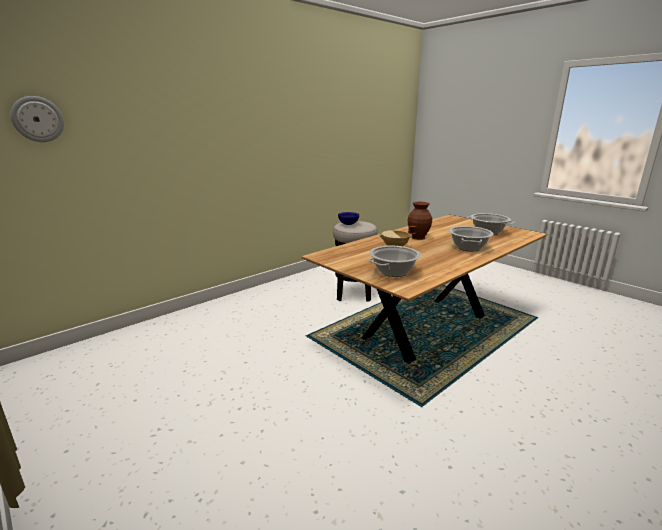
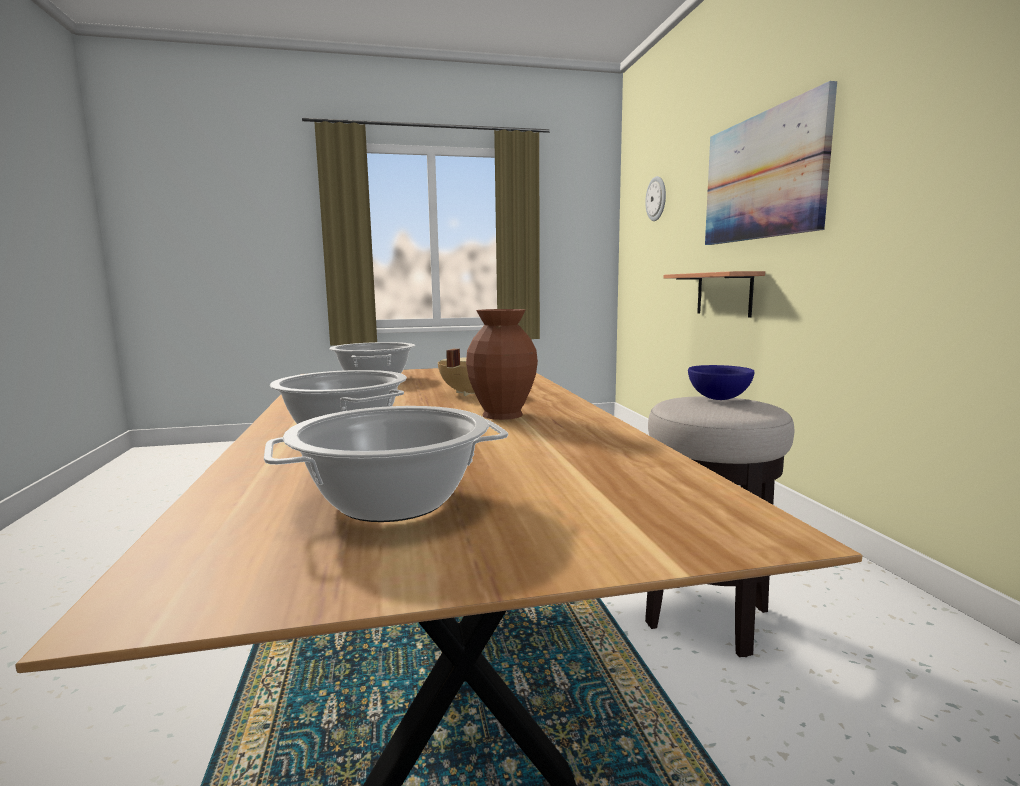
camera: 120 degrees right, 10 degrees down
(177, 197) = (724, 294): none -> shelf
(200, 126) = (763, 177): none -> picture

